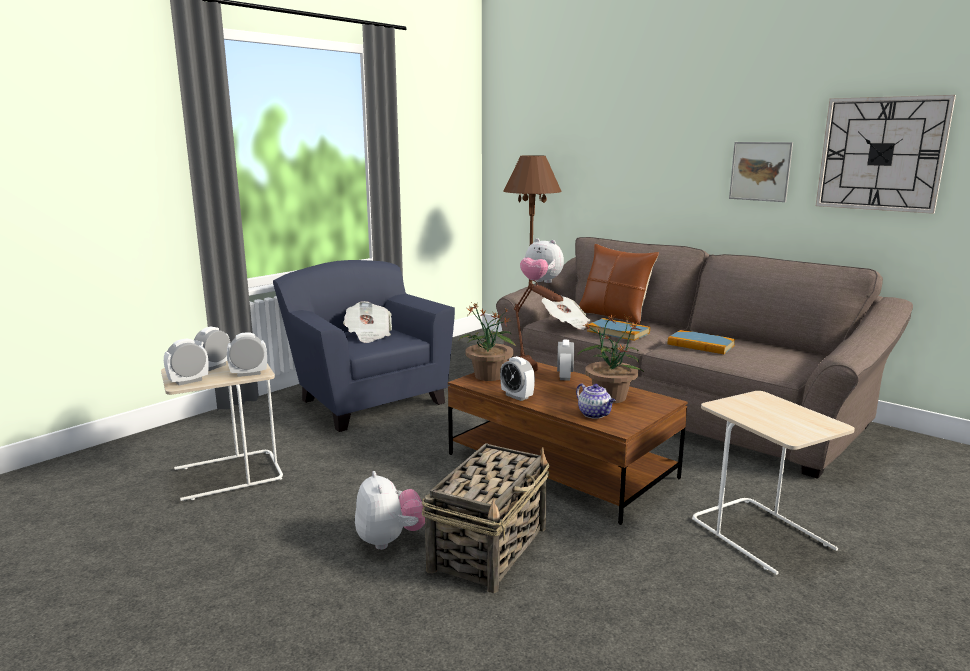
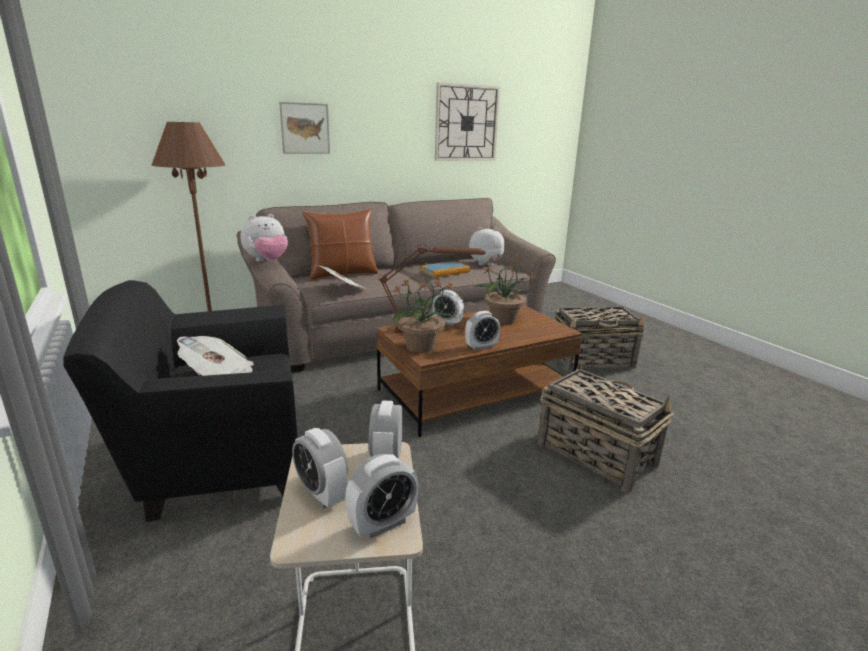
camera: 70 degrees left, 5 degrees up
(188, 381) = (382, 524): alarm clock -> alarm clock turned 105 degrees counterclockwise
(367, 400) = (218, 463): blue armchair -> black armchair
(390, 540) = (574, 504): plush toy -> plush toy (485, 263)
(595, 414) = (534, 331): teapot -> none
(618, 332) = (388, 281): book -> none
(760, 171) = (396, 136): picture -> picture (305, 128)
(762, 534) = (593, 360): beige side table -> basket

